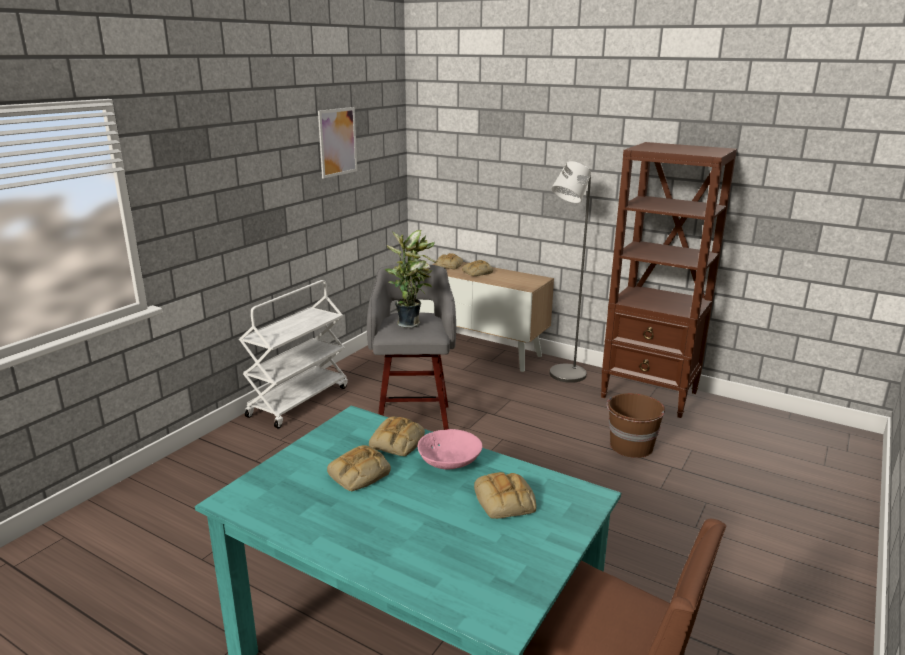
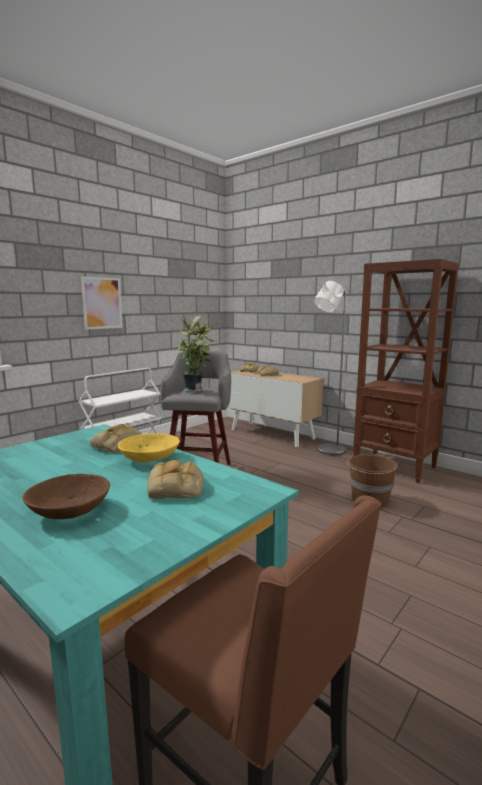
camera: 10 degrees right, 10 degrees down
(337, 142) = (169, 278): picture -> picture (102, 303)
(359, 474) = (63, 461): bread -> none
(425, 542) = (69, 511): none -> brown bowl
(450, 461) = (150, 458): pink bowl -> yellow bowl

